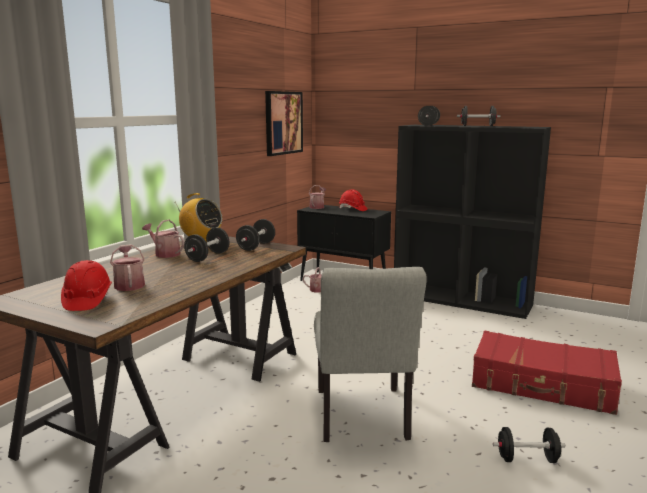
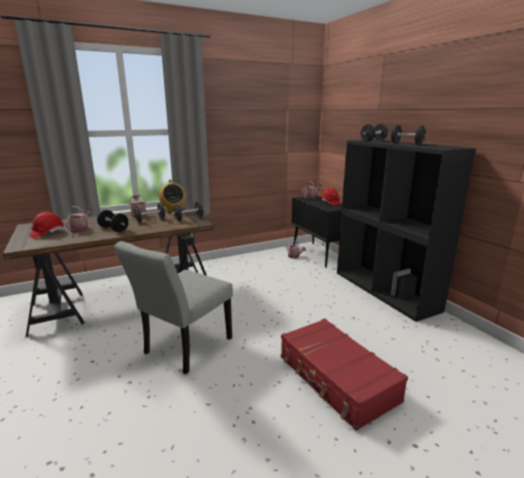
camera: 35 degrees right, 5 degrees up
(283, 123) = (284, 134): picture -> none
(527, 459) = (230, 425): black dumbbell -> black dumbbell (114, 229)

